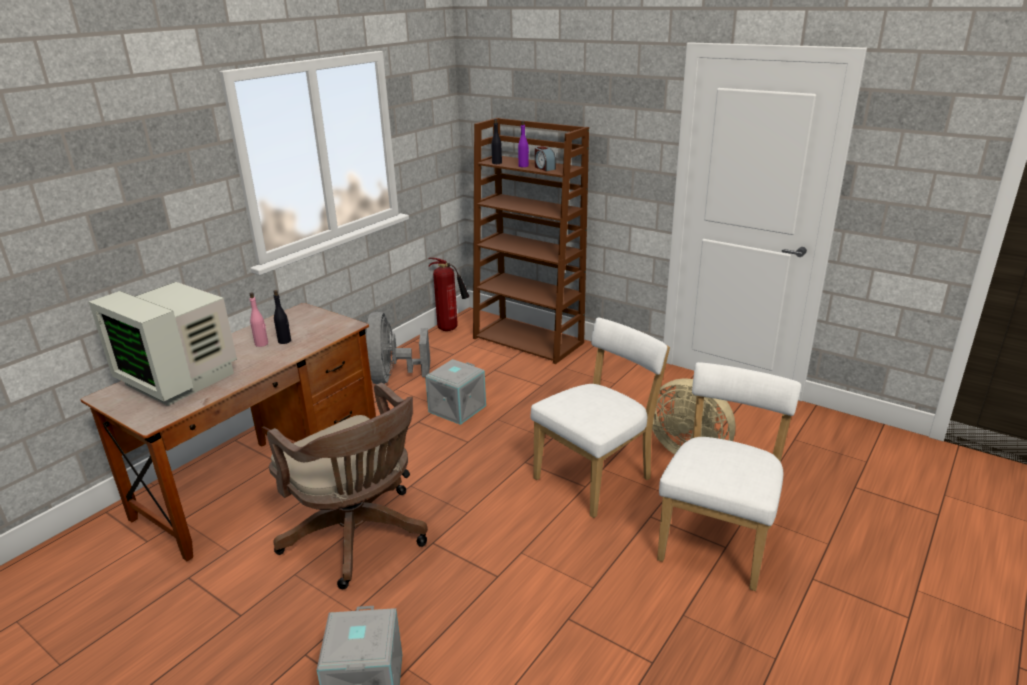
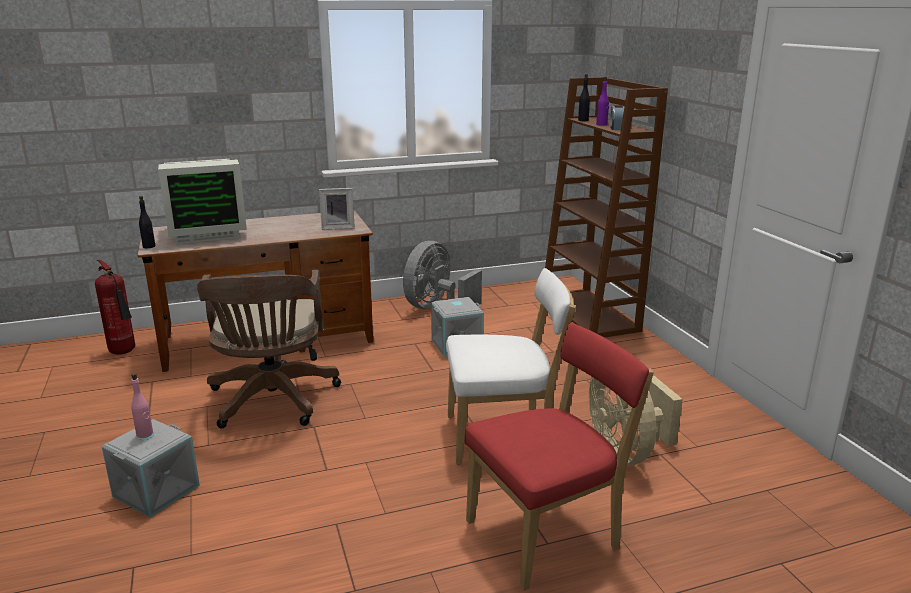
camera: 35 degrees right, 5 degrees down
(180, 378) = (207, 232): monitor -> monitor turned 90 degrees counterclockwise
(261, 344) = (284, 226): pink bottle -> pink bottle (145, 434)
(285, 341) = (300, 228): black bottle -> black bottle (149, 246)
(323, 328) = (338, 227): none -> picture frame
(450, 329) = (531, 287): fire extinguisher -> fire extinguisher (124, 353)
(718, 540) = (548, 534): white chair -> red chair

